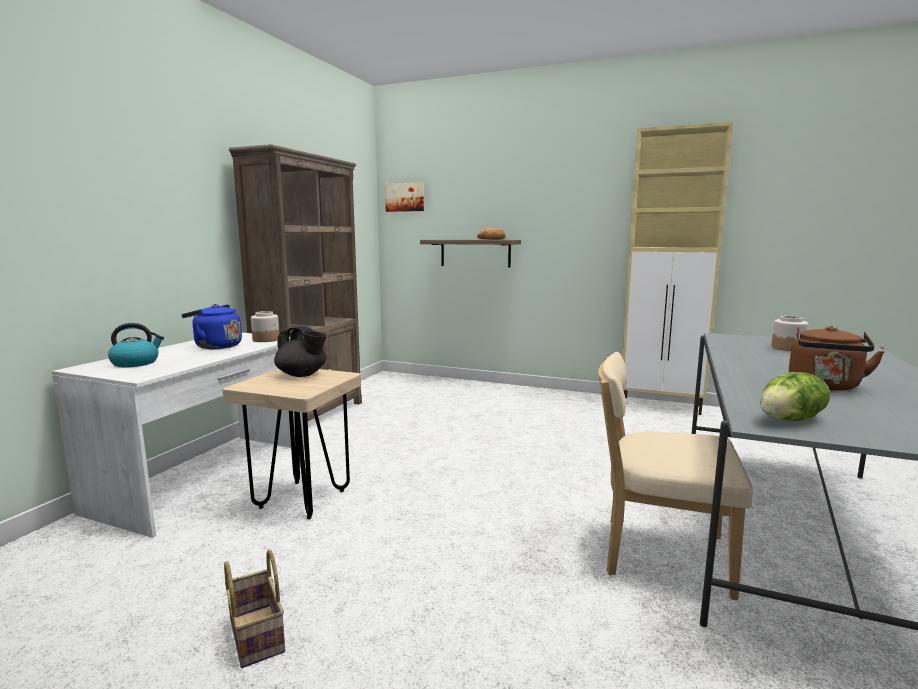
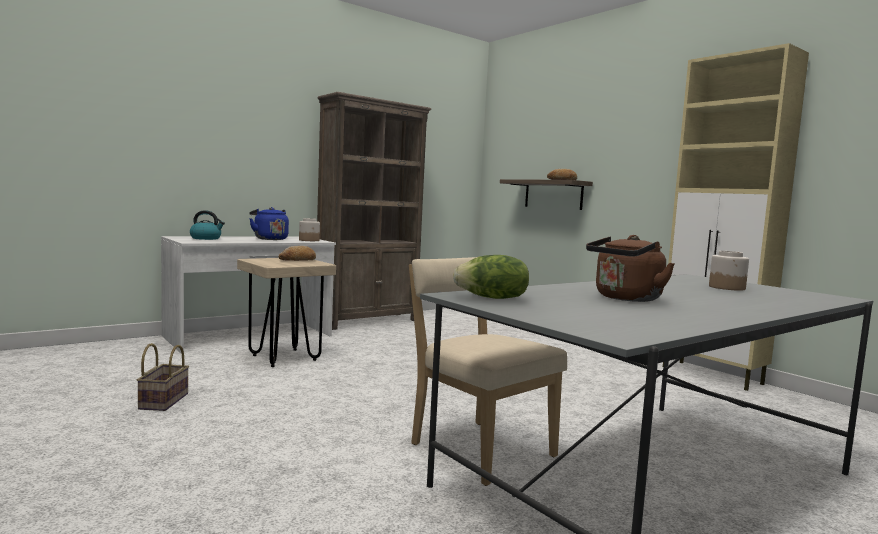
camera: 30 degrees right, 5 degrees down
(302, 375) = (297, 260): black teapot -> bread
(405, 197) = (502, 141): picture -> none

